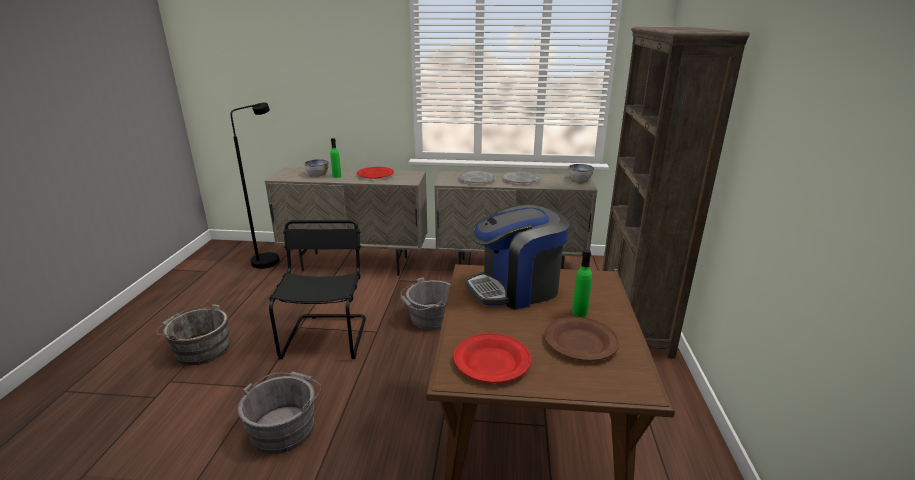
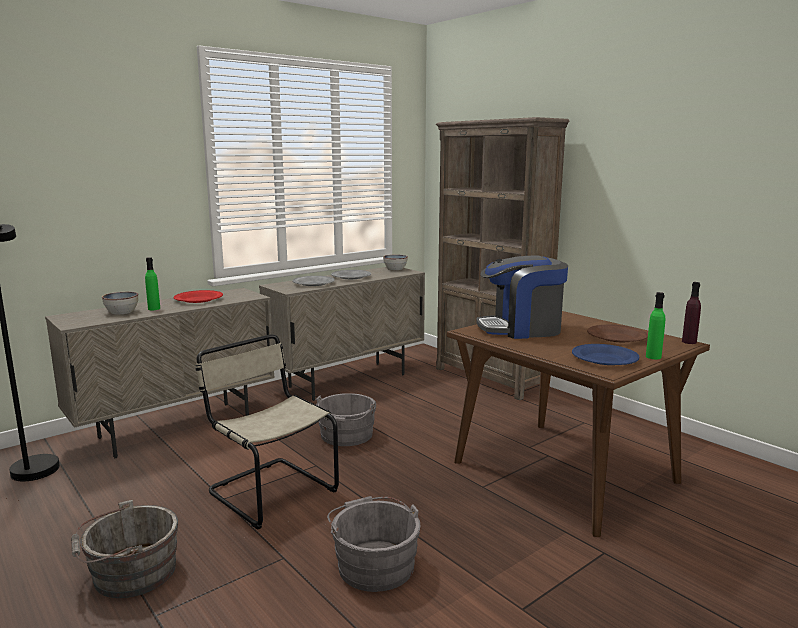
camera: 45 degrees left, 10 degrees down
(326, 335) = (269, 490): black chair -> beige chair
(491, 361) = (604, 359): red plate -> blue plate
(515, 288) = (521, 329): coffee machine -> coffee machine turned 60 degrees clockwise
(579, 312) = (582, 327): green bottle -> green bottle (653, 357)
(650, 392) = (689, 342): none -> purple bottle

